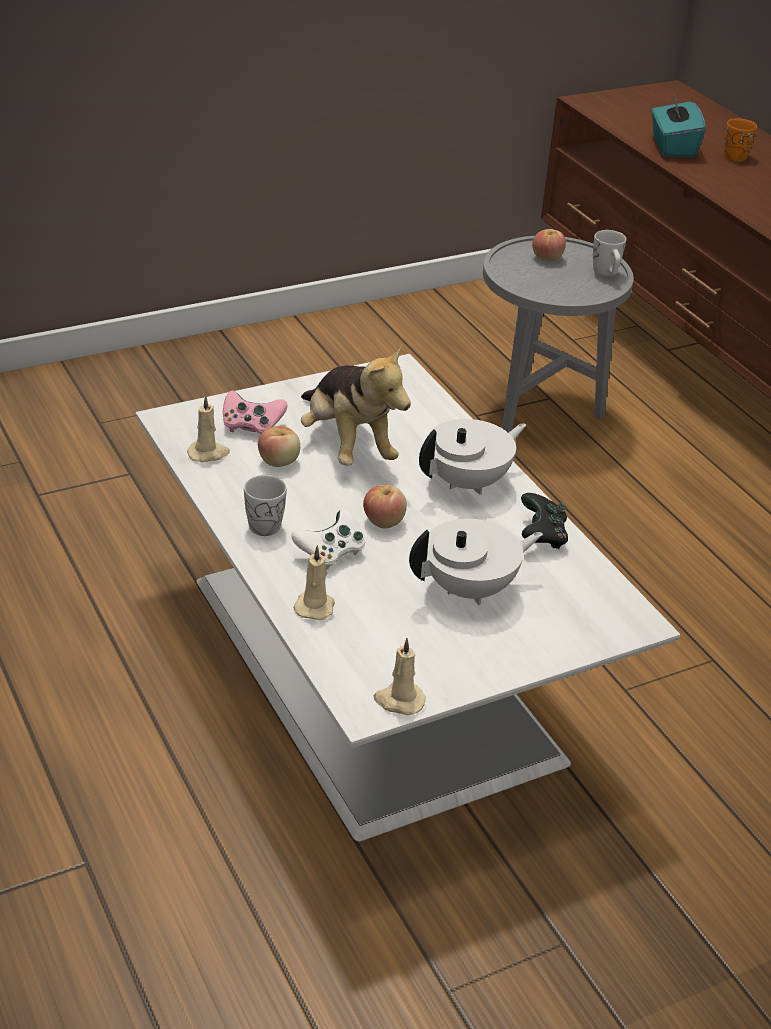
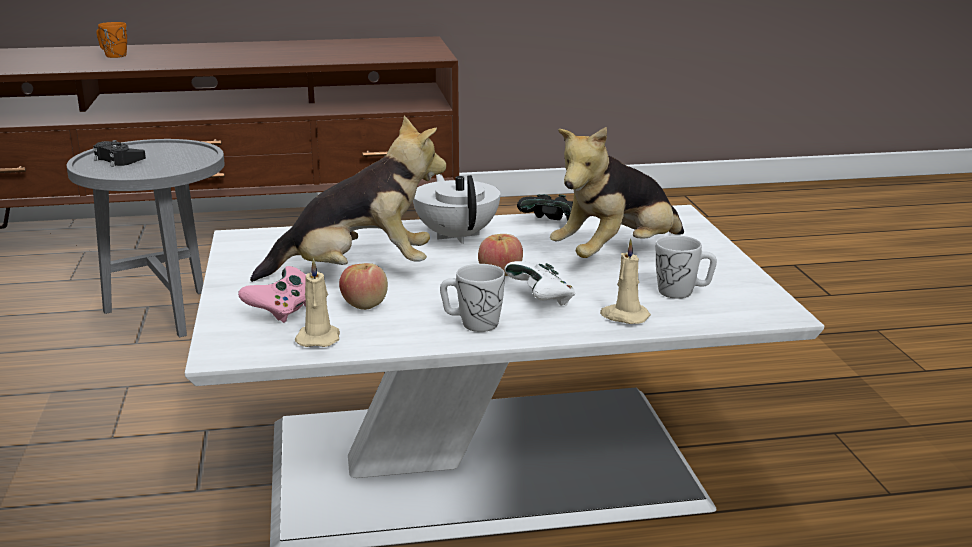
camera: 70 degrees left, 15 degrees down
(399, 700) = (769, 299): beige candle -> none
(470, 589) = (617, 255): white teapot -> plush toy
(547, 258) = (118, 160): apple -> black game controller
(606, 273) = (178, 145): white mug -> white mug (683, 292)
(672, 147) = (67, 65): turquoise tissue box -> none

